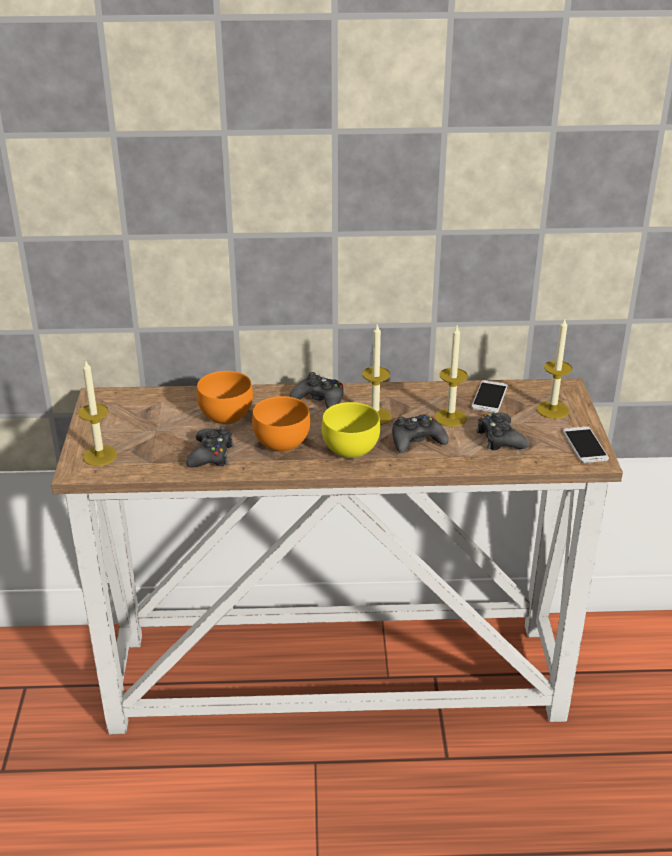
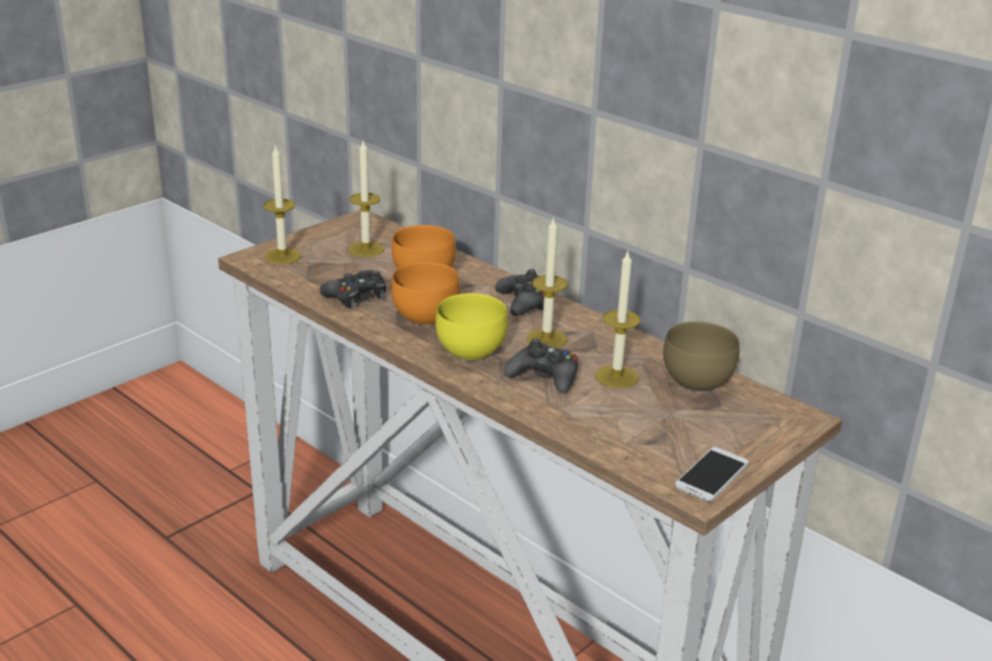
camera: 45 degrees right, 5 degrees down
(489, 397) = (694, 381): phone -> brown bowl
(500, 439) = (629, 419): black game controller -> none
(552, 410) = (742, 427): candle -> candle (366, 249)

